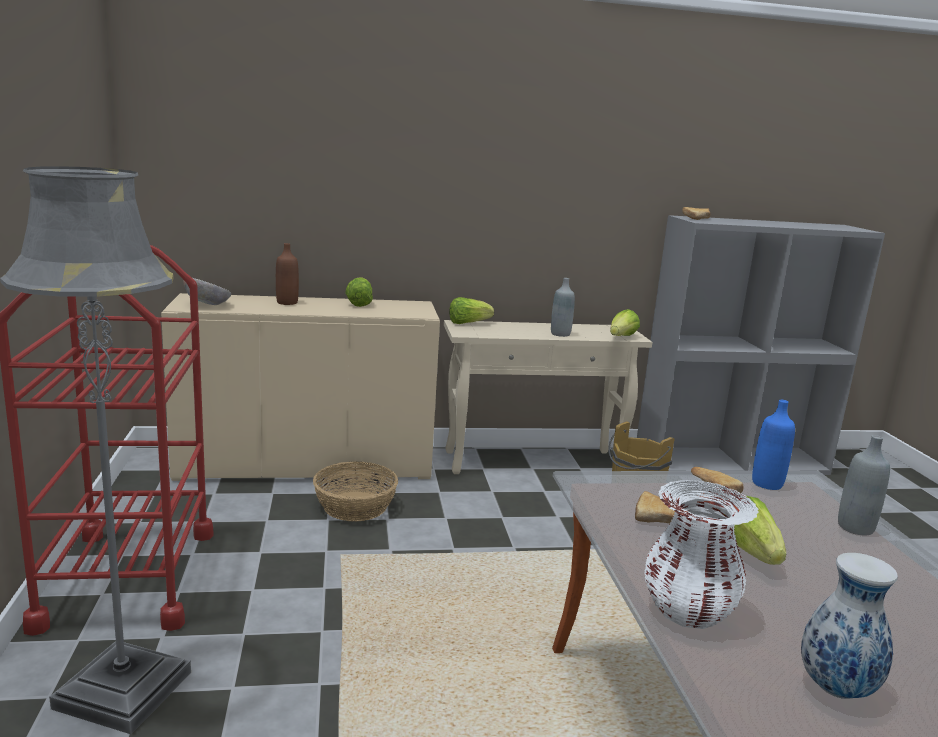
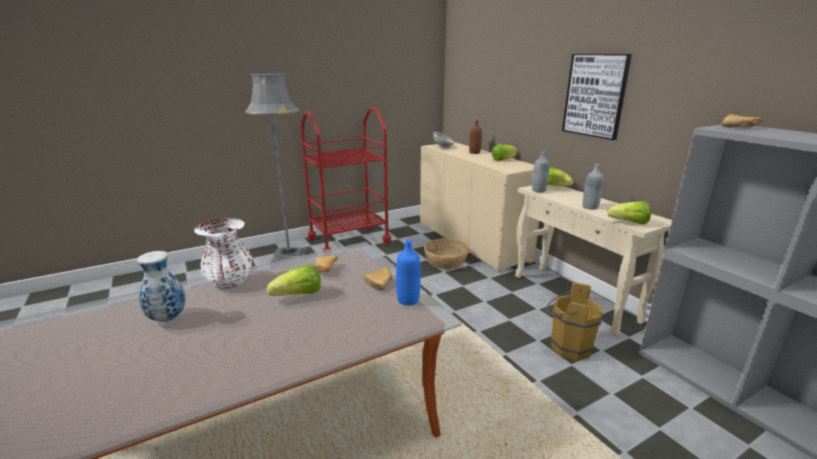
camera: 70 degrees right, 5 degrees up
(503, 191) = (595, 95): none -> picture
(855, 527) = (358, 333): grey bottle -> grey bottle (538, 190)

